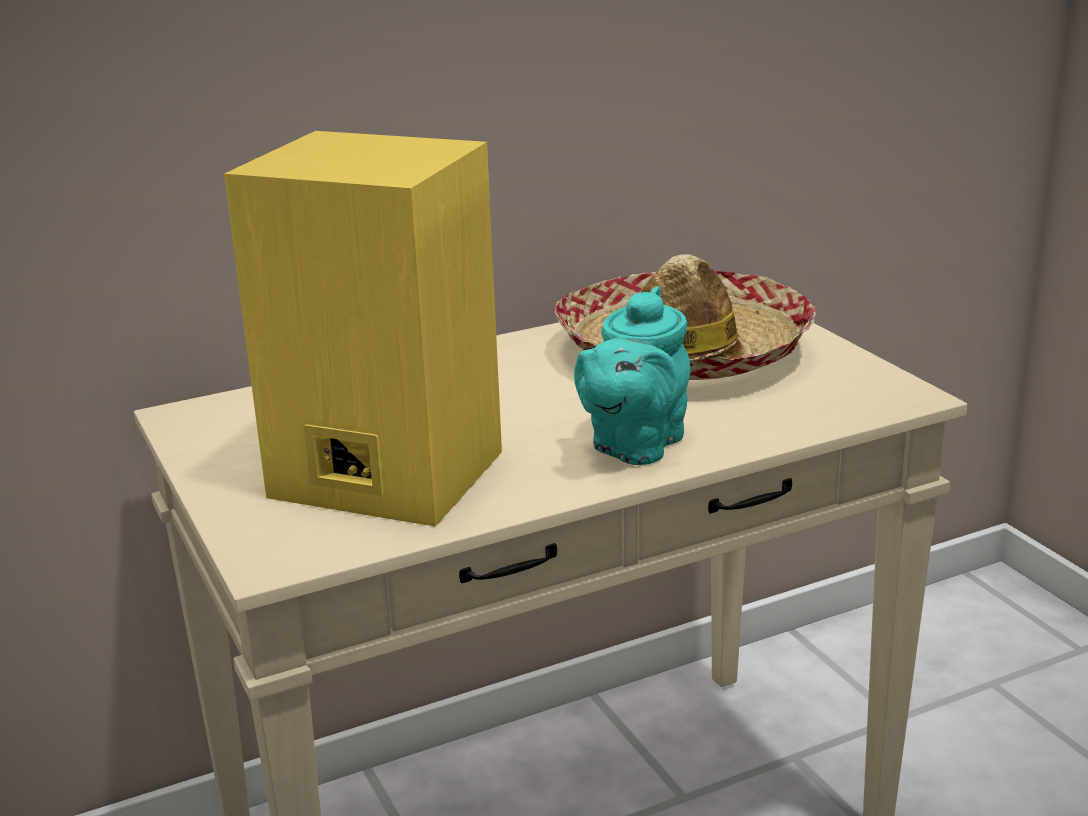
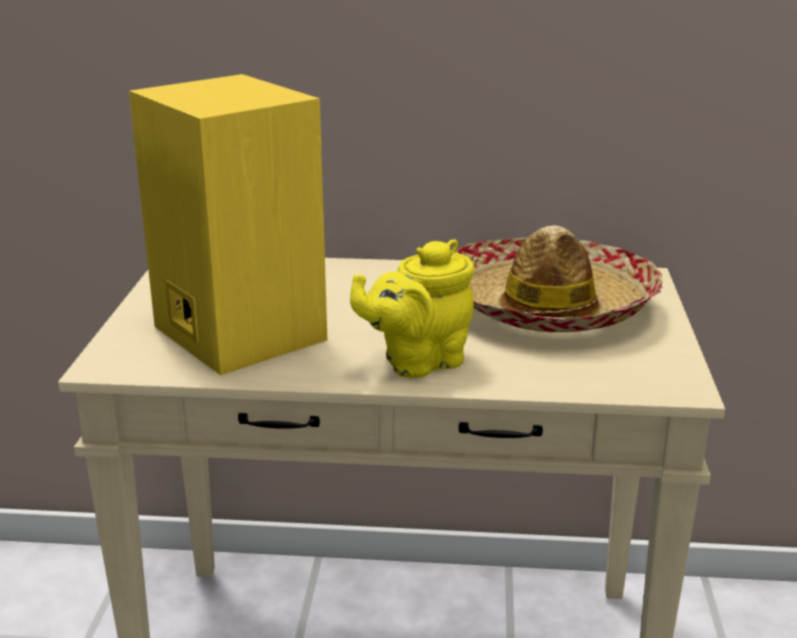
camera: 30 degrees right, 0 degrees up
(633, 446) = (417, 362): turquoise teapot -> yellow teapot

